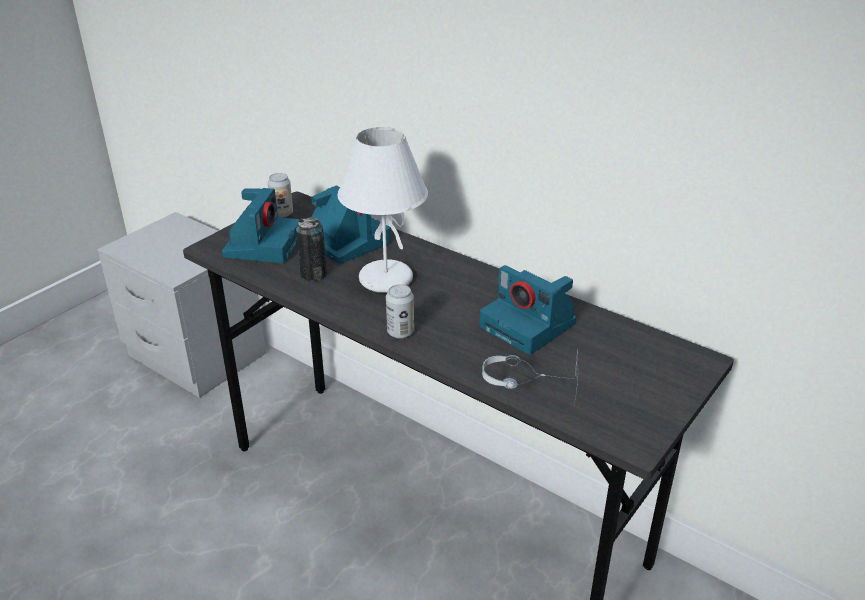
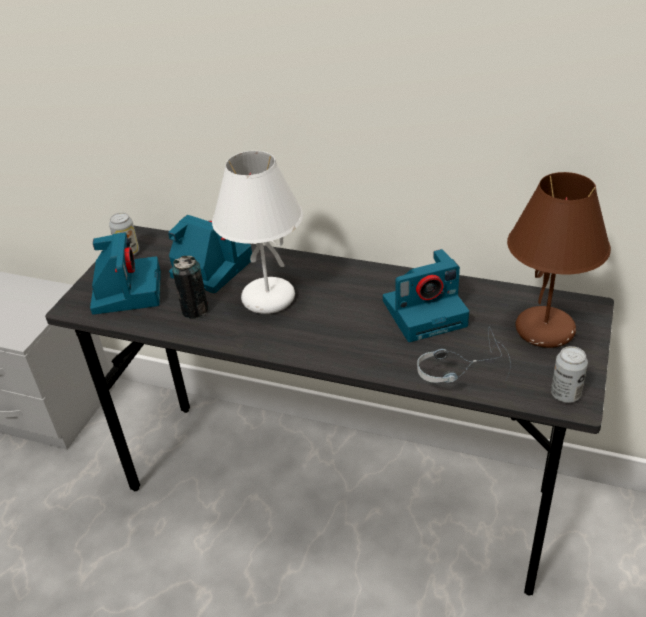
camera: 15 degrees left, 5 degrees up
(400, 332) = (311, 349): can -> can (565, 394)
(529, 326) = (425, 312): camera -> camera turned 45 degrees counterclockwise
(642, 371) = (545, 330): none -> brown table lamp

